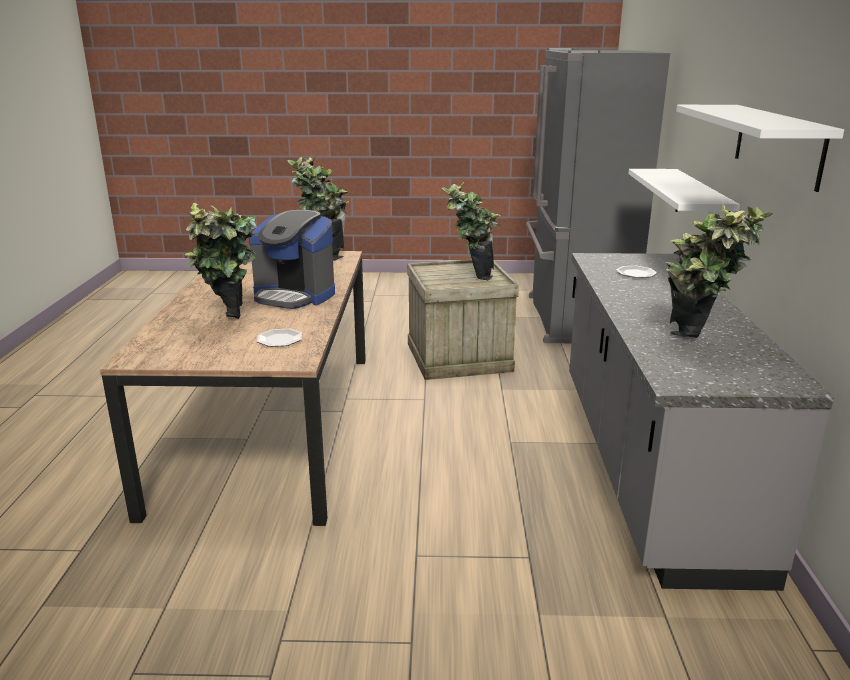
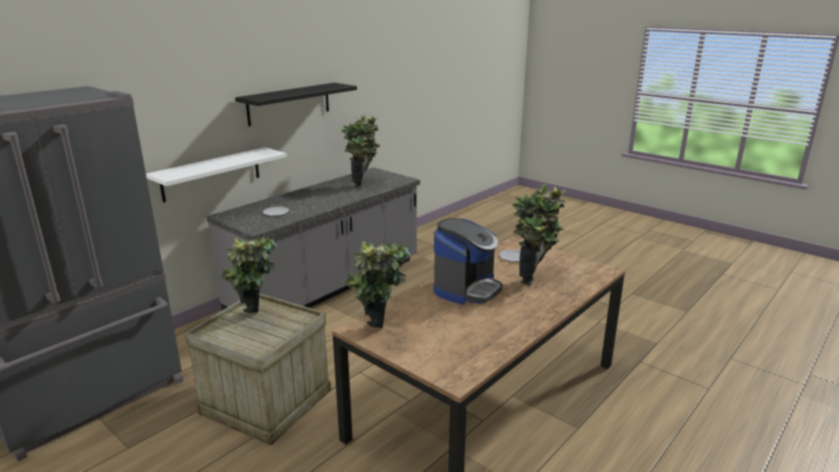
camera: 140 degrees left, 0 degrees up
(294, 296) = (466, 289): coffee machine -> coffee machine turned 60 degrees clockwise
(777, 144) = (289, 103): white shelf -> black shelf

